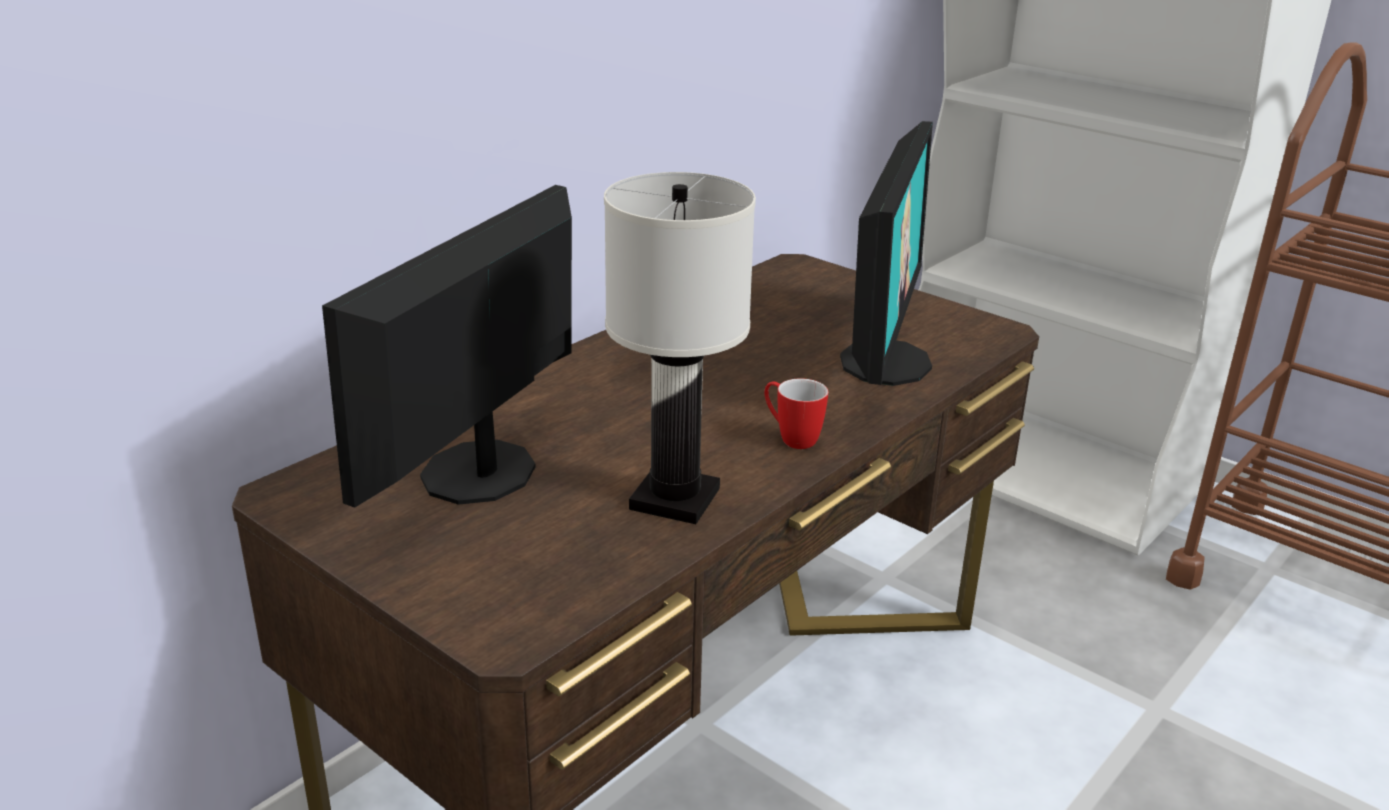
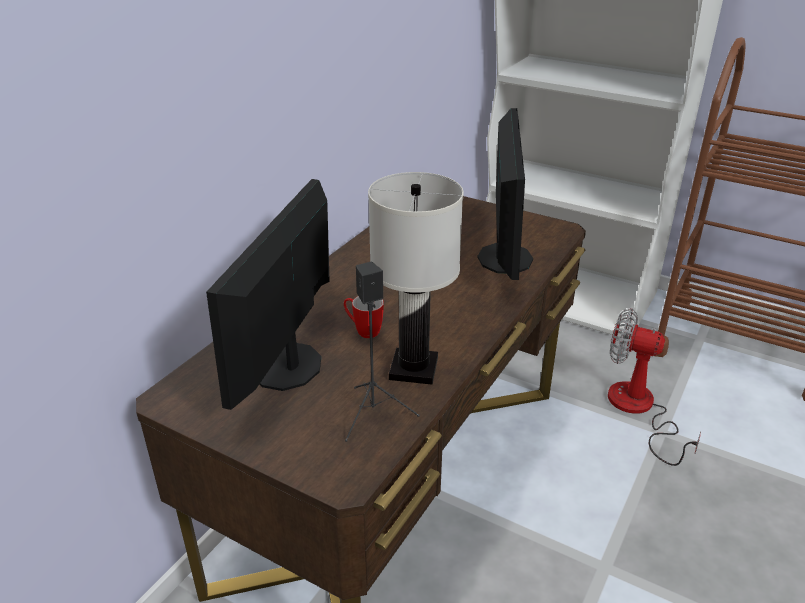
camera: 10 degrees left, 5 degrees up
(587, 553) = (374, 413): none -> black speaker
(791, 438) = (467, 317): mug -> mug (363, 330)
(1125, 668) = (638, 410): none -> fan

